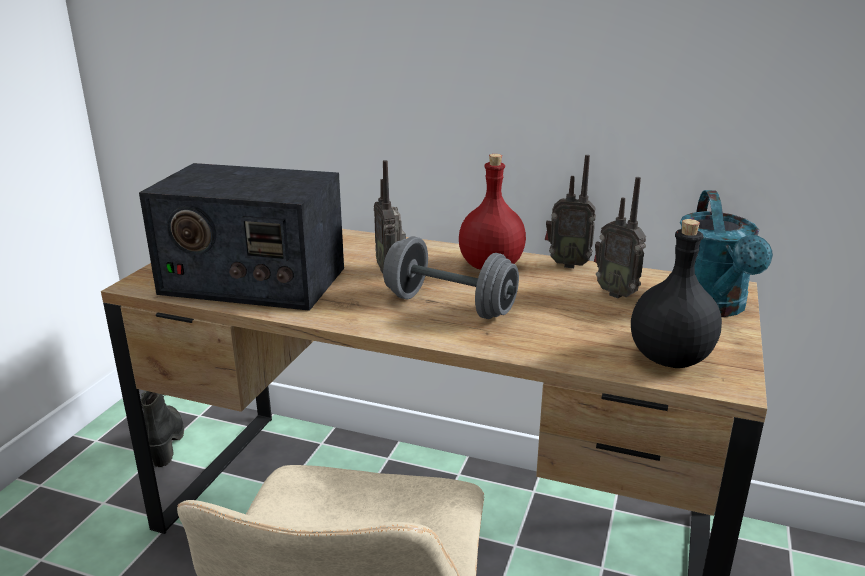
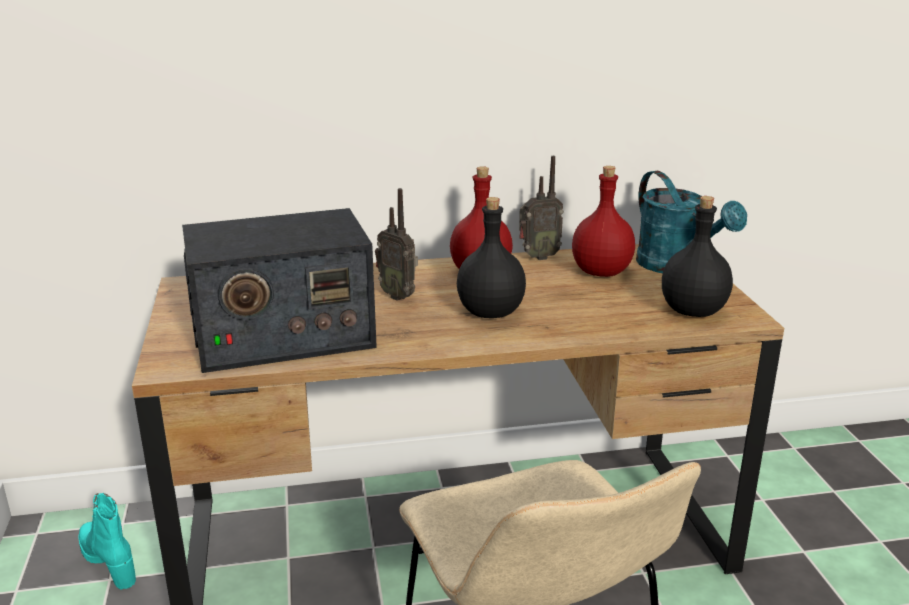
camera: 30 degrees left, 0 degrees up
(167, 441) = (110, 561): black boot -> turquoise boot
(449, 305) = (490, 313): grey dumbbell -> black bottle
(617, 293) = (602, 271): radio -> red bottle

